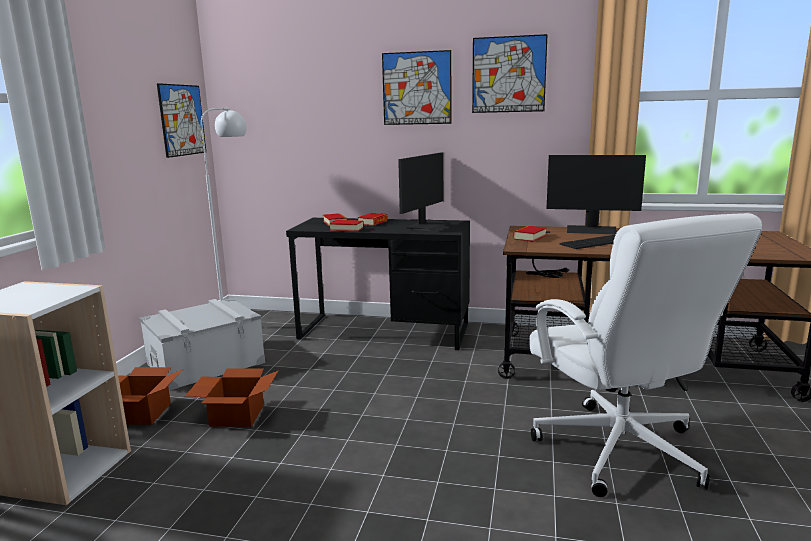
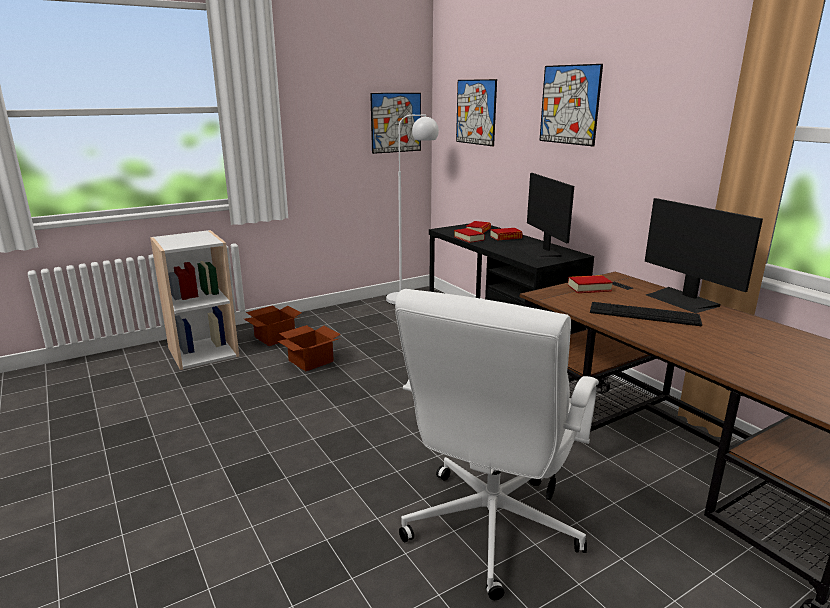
camera: 45 degrees right, 5 degrees up
(206, 363) = (351, 320): grey storage box -> none
(428, 225) = (539, 251): monitor -> monitor turned 90 degrees clockwise
(508, 74) = (654, 94): picture -> picture (476, 112)

